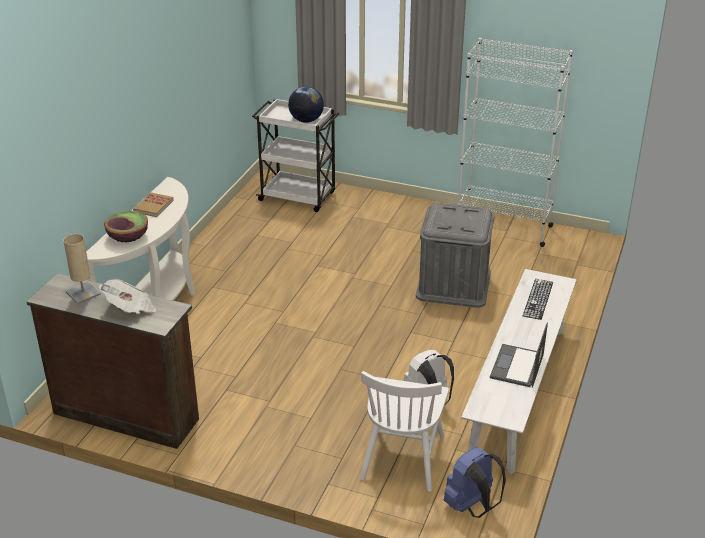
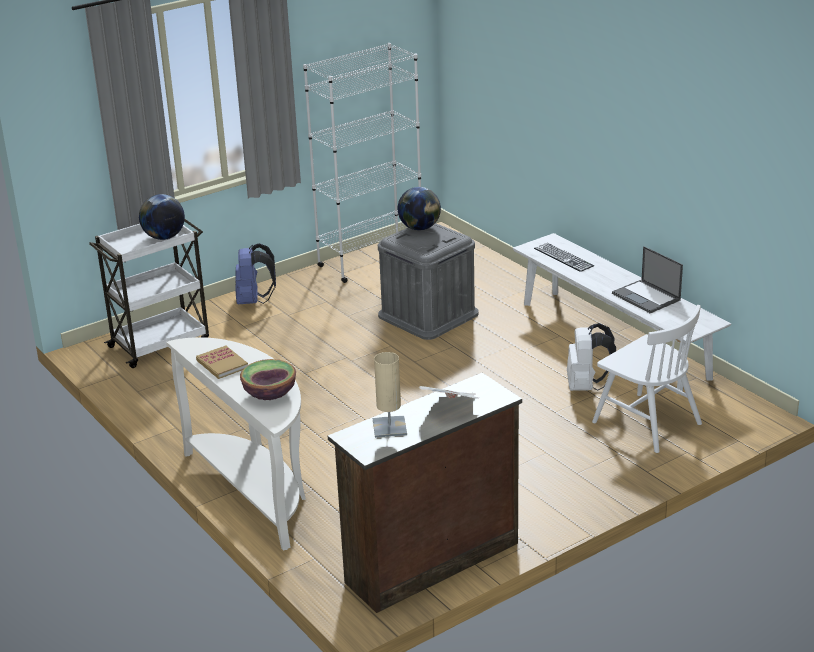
camera: 55 degrees left, 5 degrees down
(470, 211) = (419, 228): none -> globe
(472, 506) = (735, 411): blue backpack -> blue backpack (254, 301)

